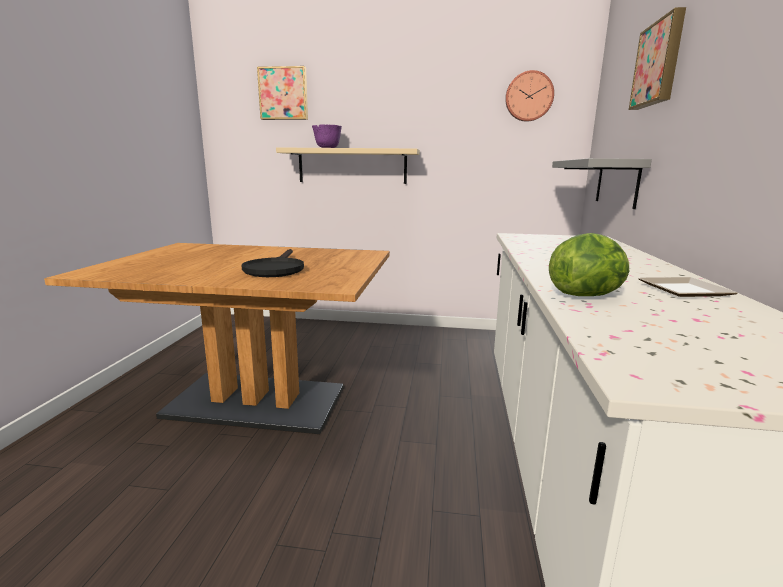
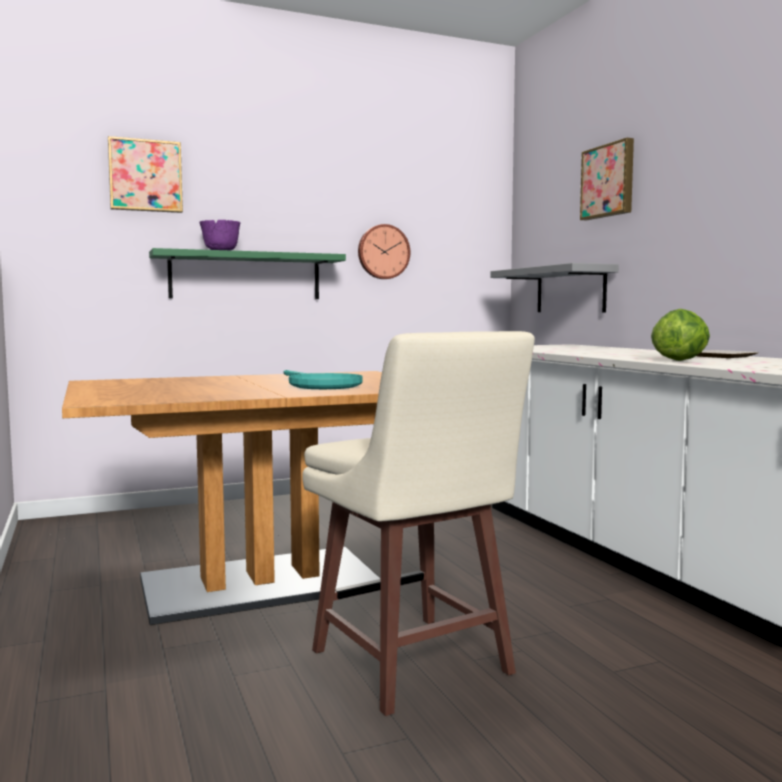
camera: 30 degrees left, 10 degrees down
(230, 528) = (412, 665): none -> beige stool
(275, 269) = (320, 385): black frying pan -> turquoise frying pan
(352, 166) = (245, 276): beige shelf -> green shelf
(529, 96) = (449, 201): wall clock -> wall clock (383, 252)

